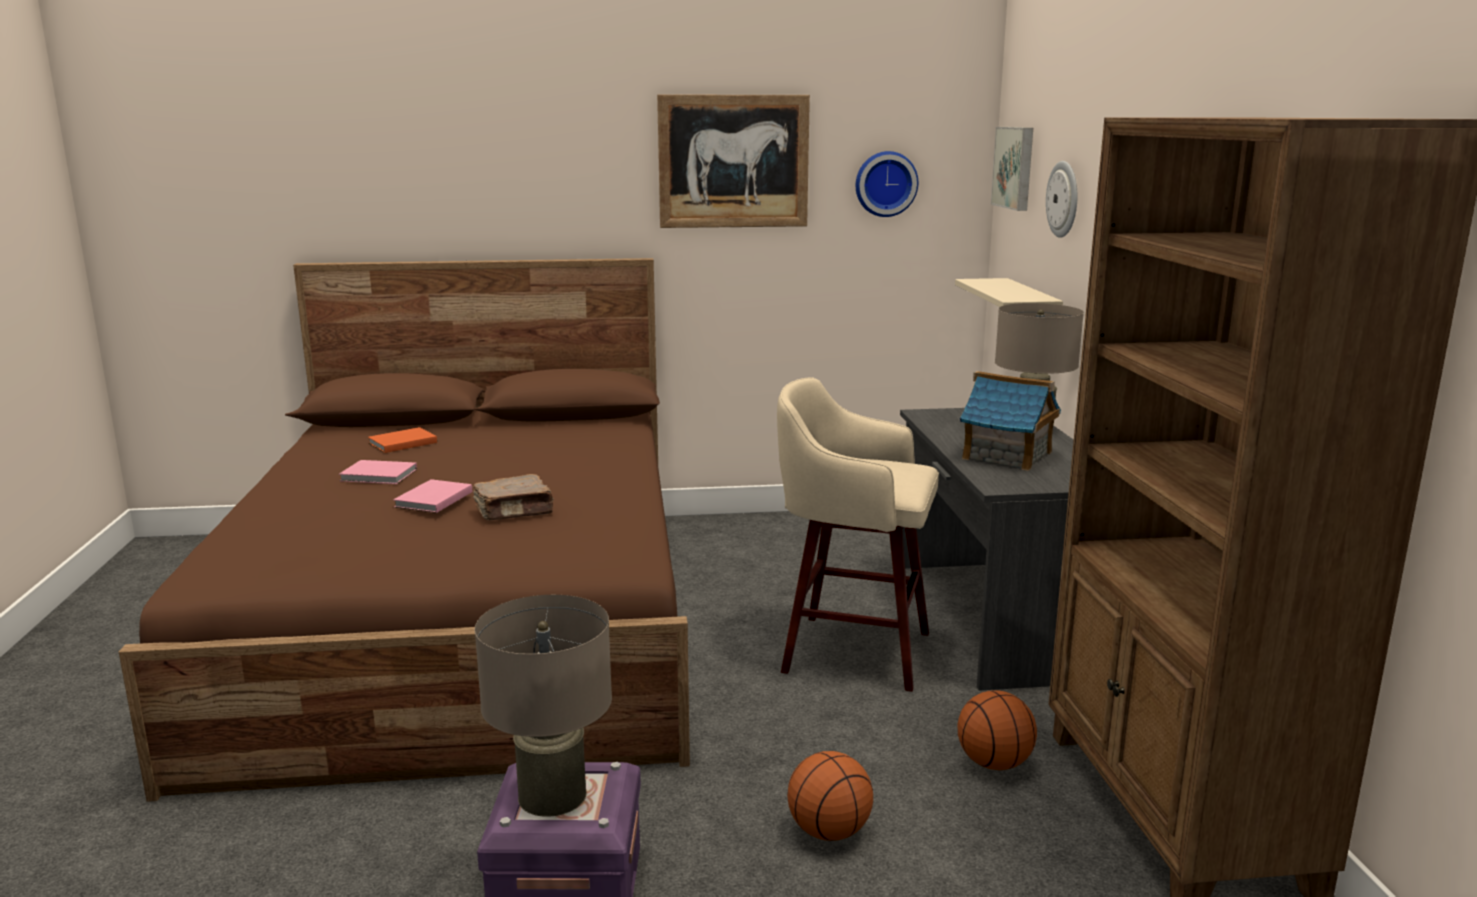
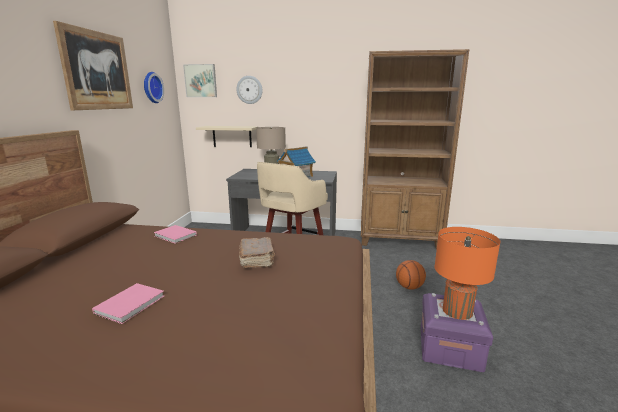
camera: 75 degrees left, 0 degrees up
(401, 443) = (40, 298): orange book -> none
(431, 500) = (218, 282): pink book -> pink book (175, 236)
(552, 796) = (457, 311): beige table lamp -> orange table lamp
(994, 763) = (374, 255): basketball -> none

